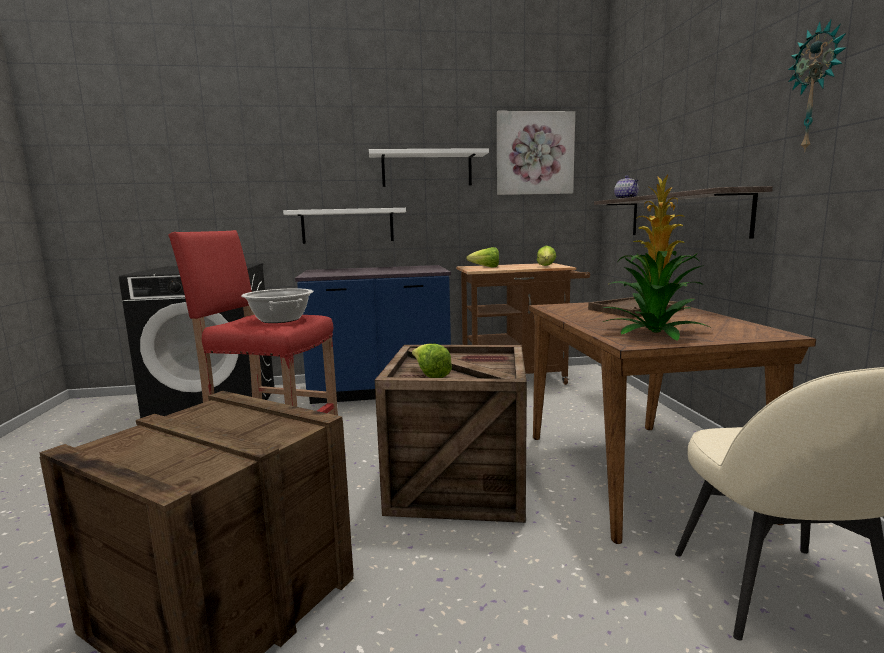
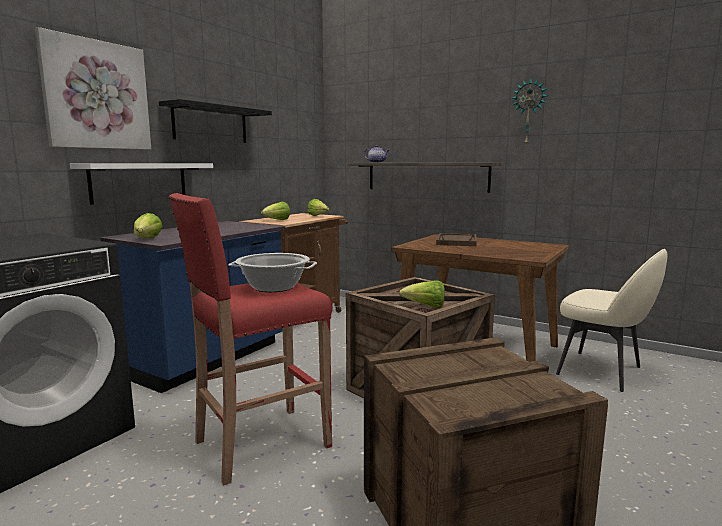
camera: 50 degrees left, 0 degrees up
(313, 273) = (147, 239): none -> lettuce
(427, 169) = (211, 124): white shelf -> black shelf
(534, 153) = (286, 118): picture -> picture (96, 95)
(652, 332) = (516, 252): potted plant -> none

